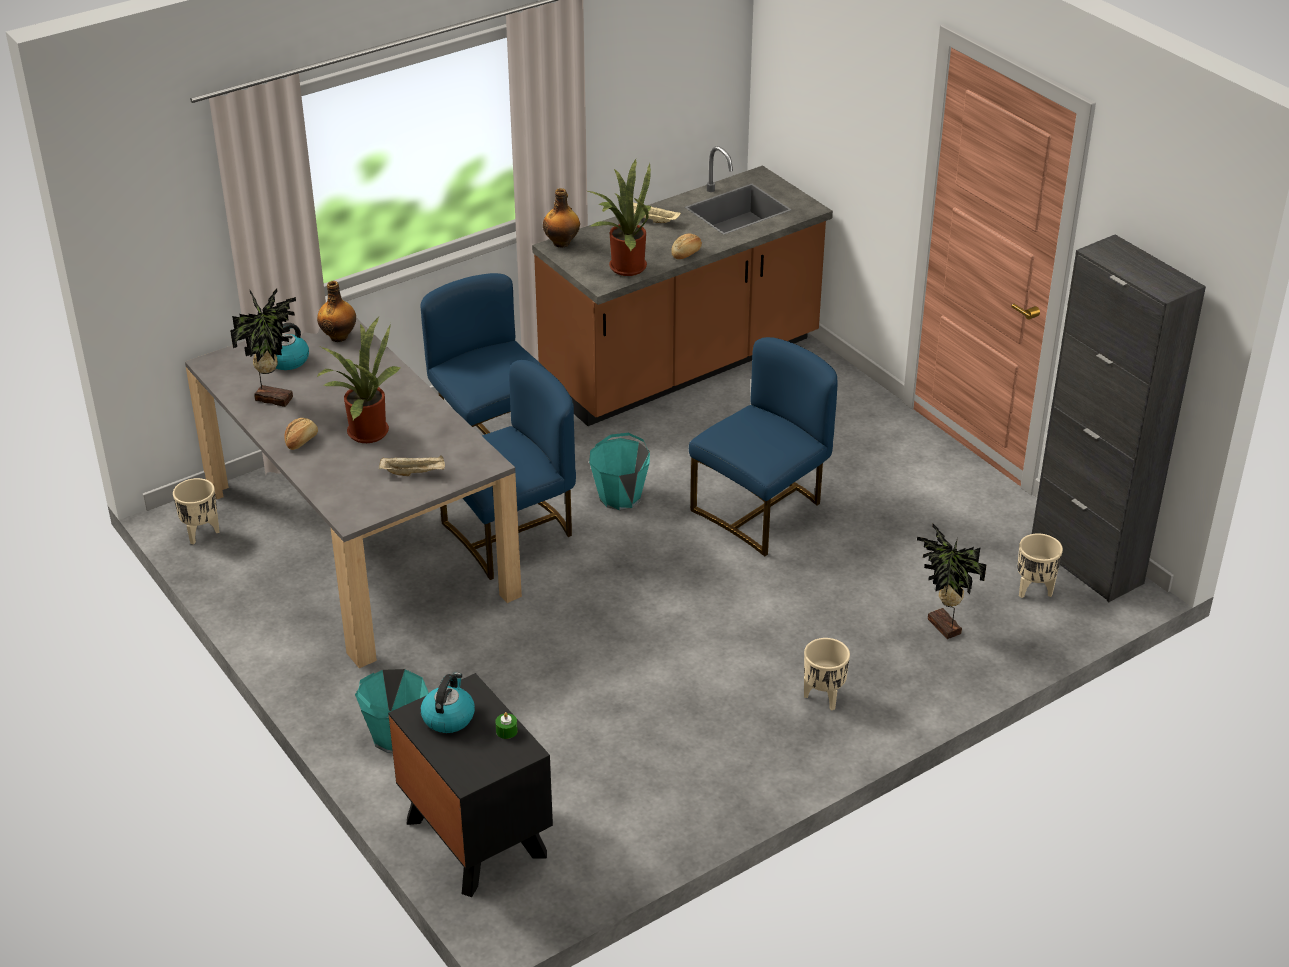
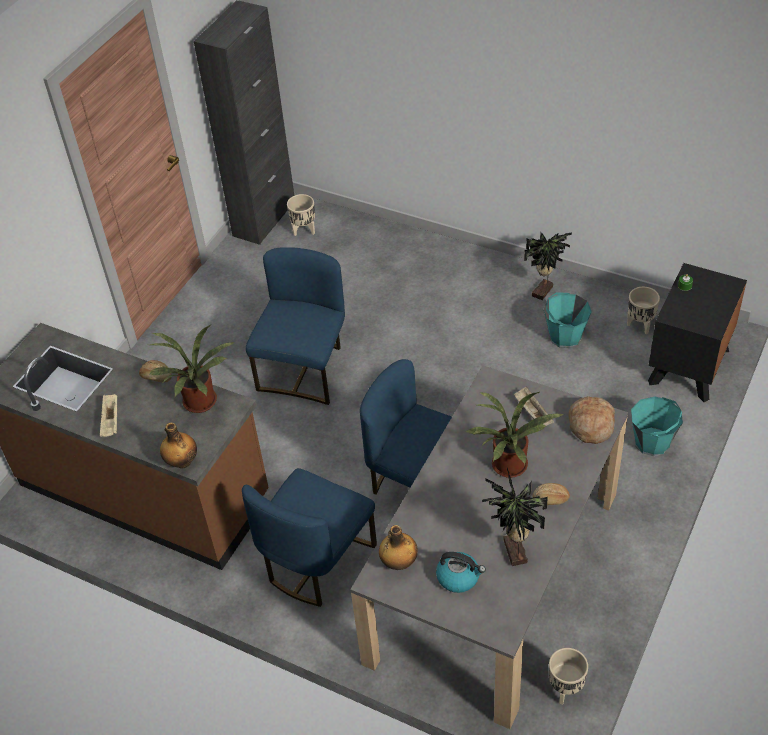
camera: 115 degrees left, 10 degrees up
(355, 503) = (590, 425): none -> bread
(448, 717) = (699, 313): kettle -> none
(620, 496) = (338, 448): turquoise bucket -> turquoise bucket (564, 336)
(762, 510) = (305, 369): blue chair -> blue chair turned 90 degrees clockwise
(824, 697) = (461, 277): beige planter -> beige planter (639, 325)
(942, 628) = (365, 253): potted plant -> potted plant (544, 291)

